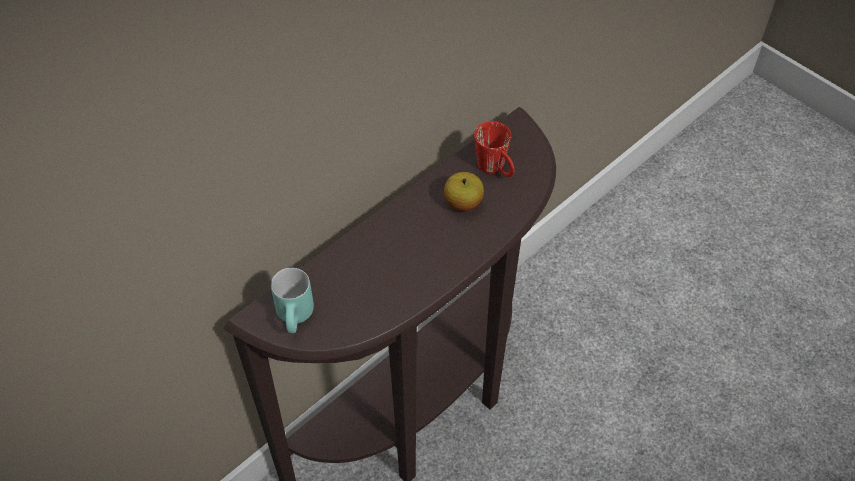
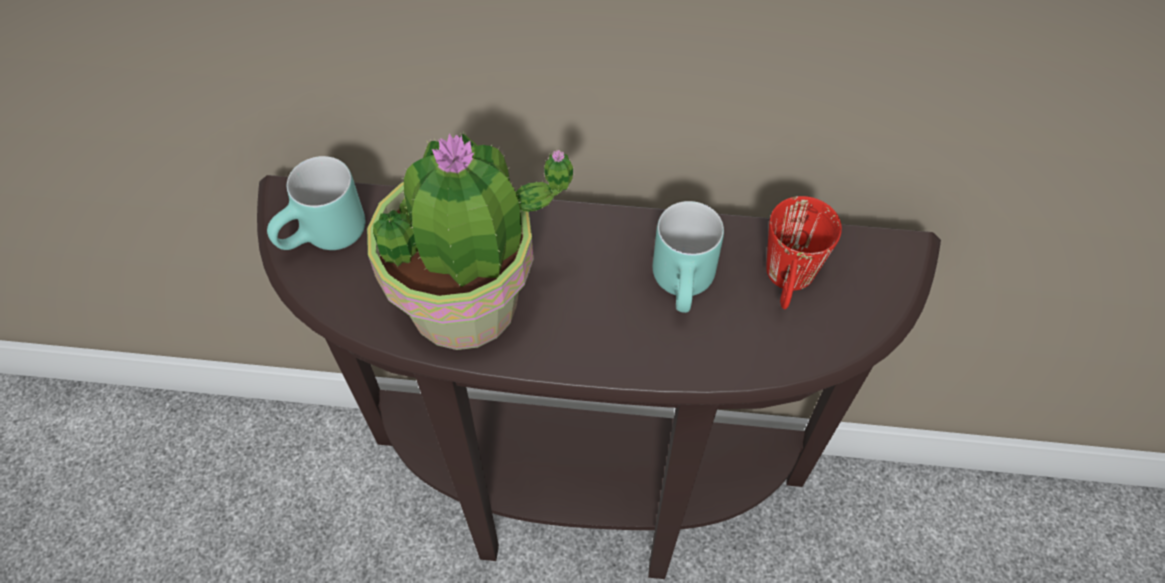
camera: 50 degrees right, 5 degrees up
(391, 285) = (466, 303): none -> potted plant
(463, 203) = (687, 287): apple -> turquoise mug

